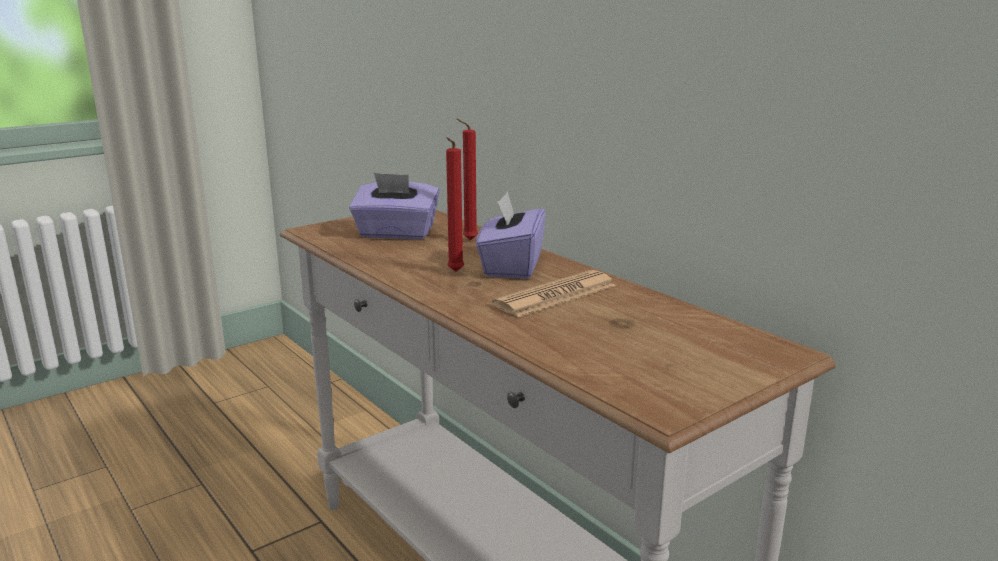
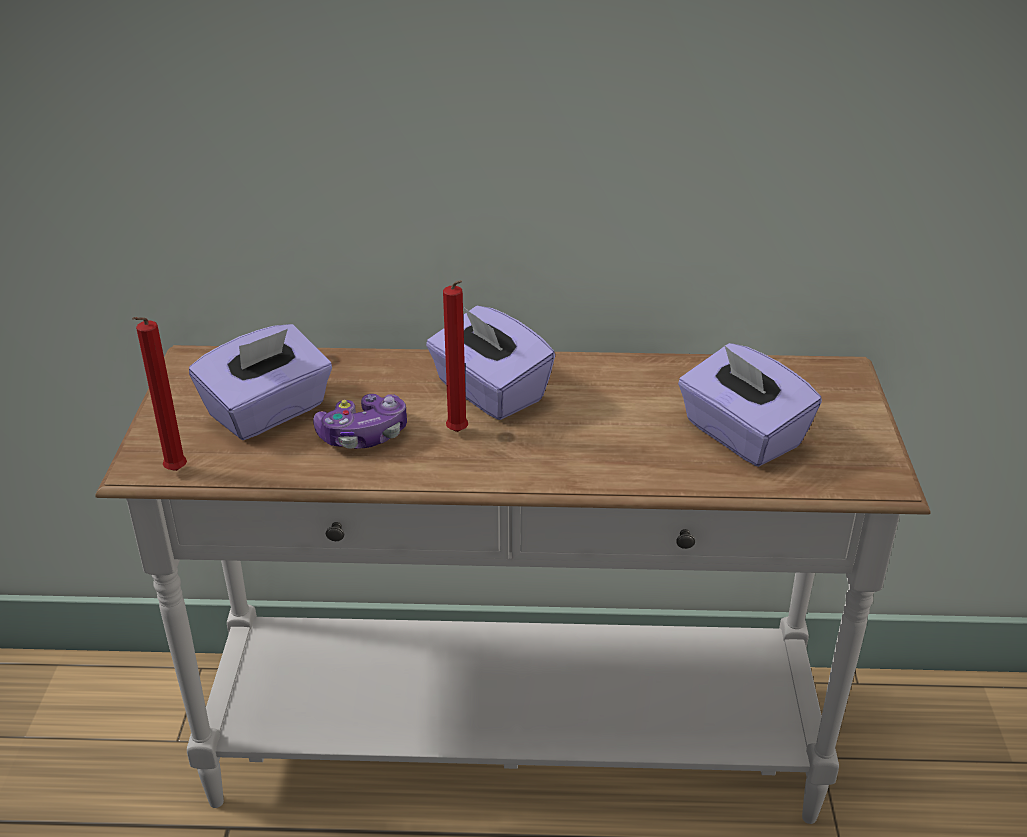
camera: 50 degrees left, 15 degrees up
(412, 255) = (364, 435): none -> game controller
(468, 240) = (369, 378): red candle -> red candle (174, 473)
(555, 295) = (601, 408): newspaper -> none
(613, 342) = (741, 435): none -> purple tissue box

